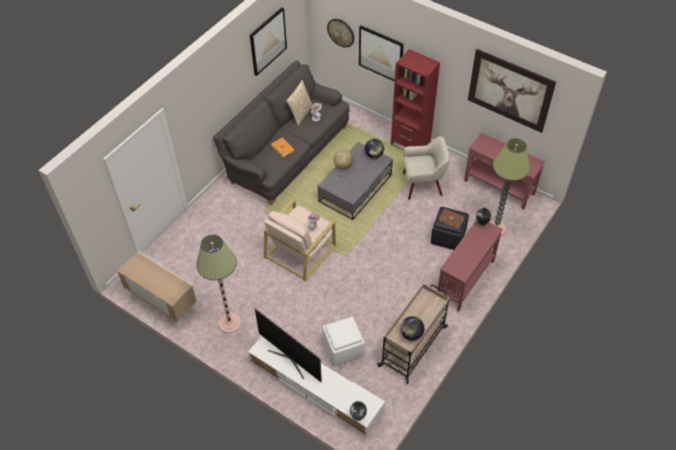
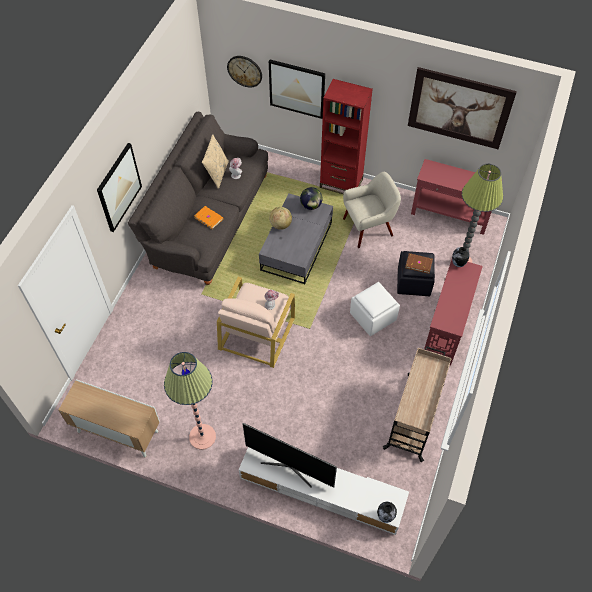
camera: 15 degrees left, 5 degrees up
(268, 41) = (167, 96): picture -> picture (119, 187)
(343, 349) = (339, 437): white ottoman -> white ottoman (373, 317)
(411, 334) = (421, 410): globe -> none

